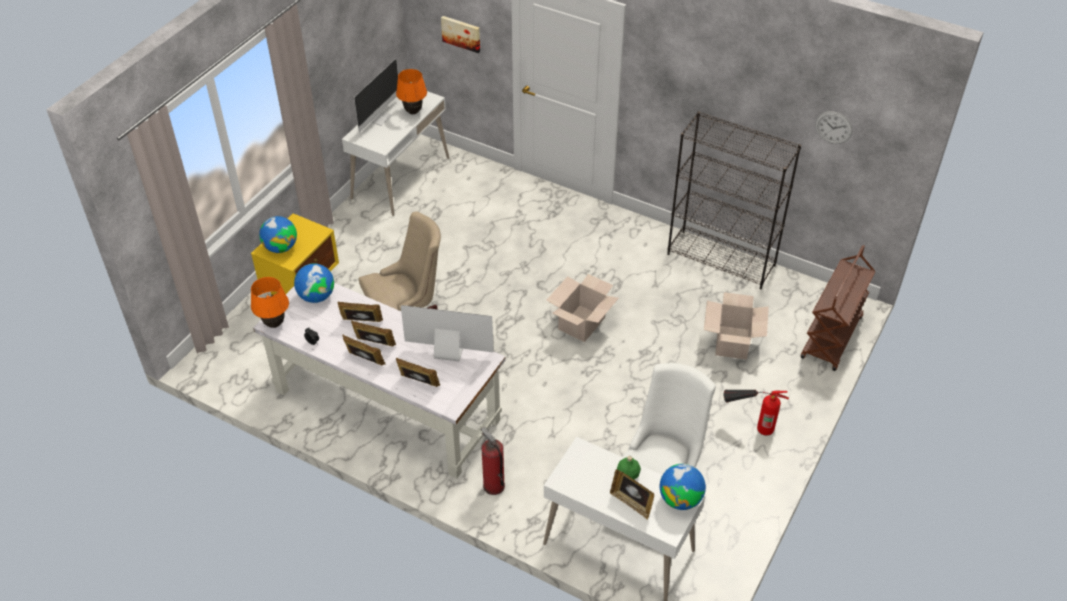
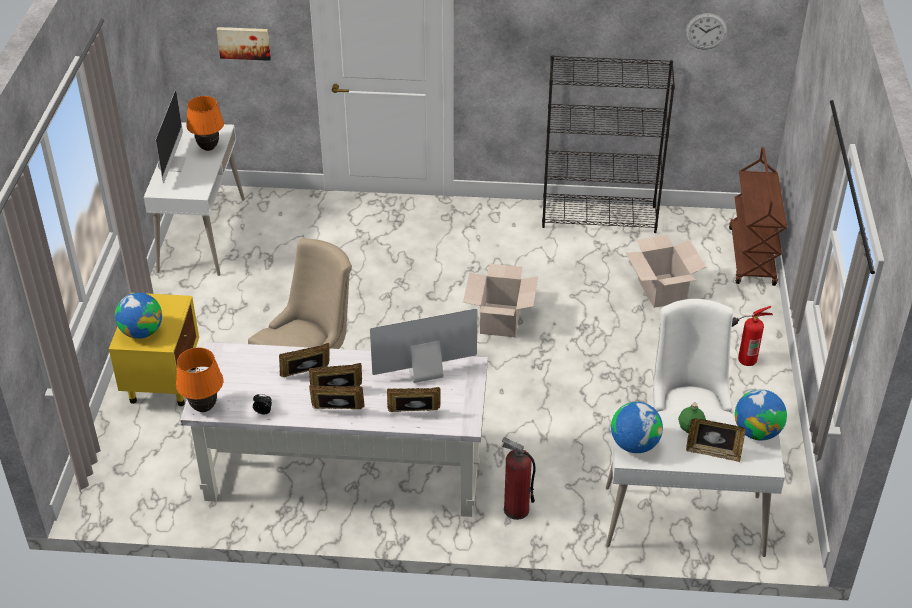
camera: 25 degrees left, 5 degrees down
(316, 296) = (233, 364): globe -> globe (634, 445)

